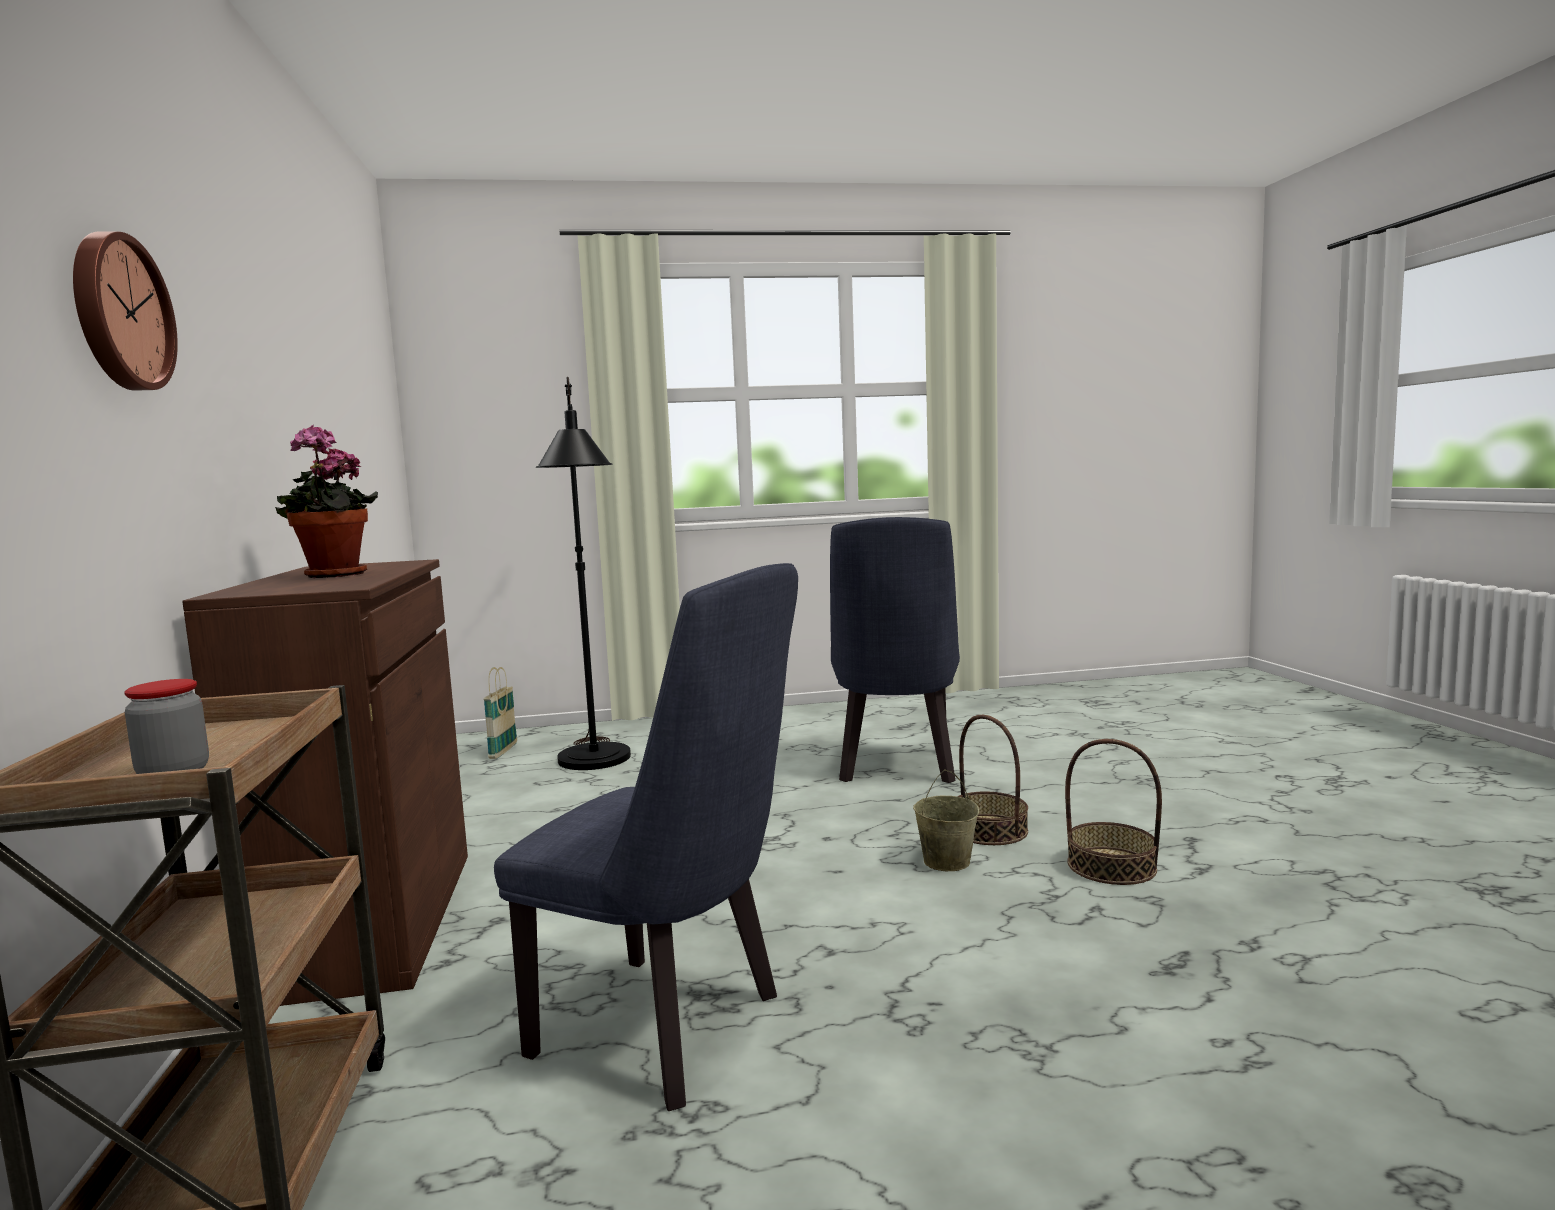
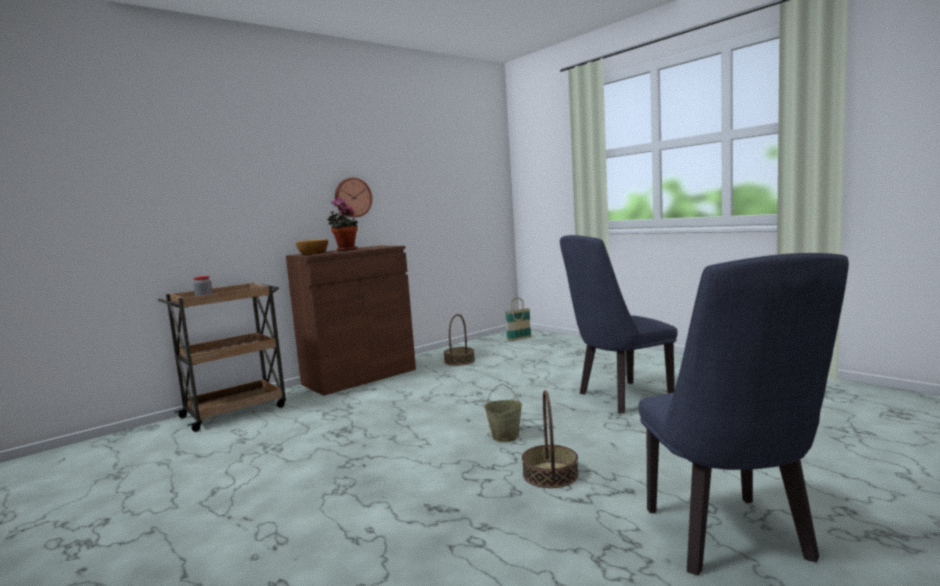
camera: 60 degrees right, 0 degrees up
(118, 313) = (266, 171): wall clock -> wall clock (352, 197)
(302, 587) = (312, 254): none -> bowl
(595, 765) = (527, 353): black floor lamp -> none
(675, 1030) = (319, 432): blue chair -> blue chair (732, 541)
(988, 830) = (560, 436): basket -> basket (459, 361)

